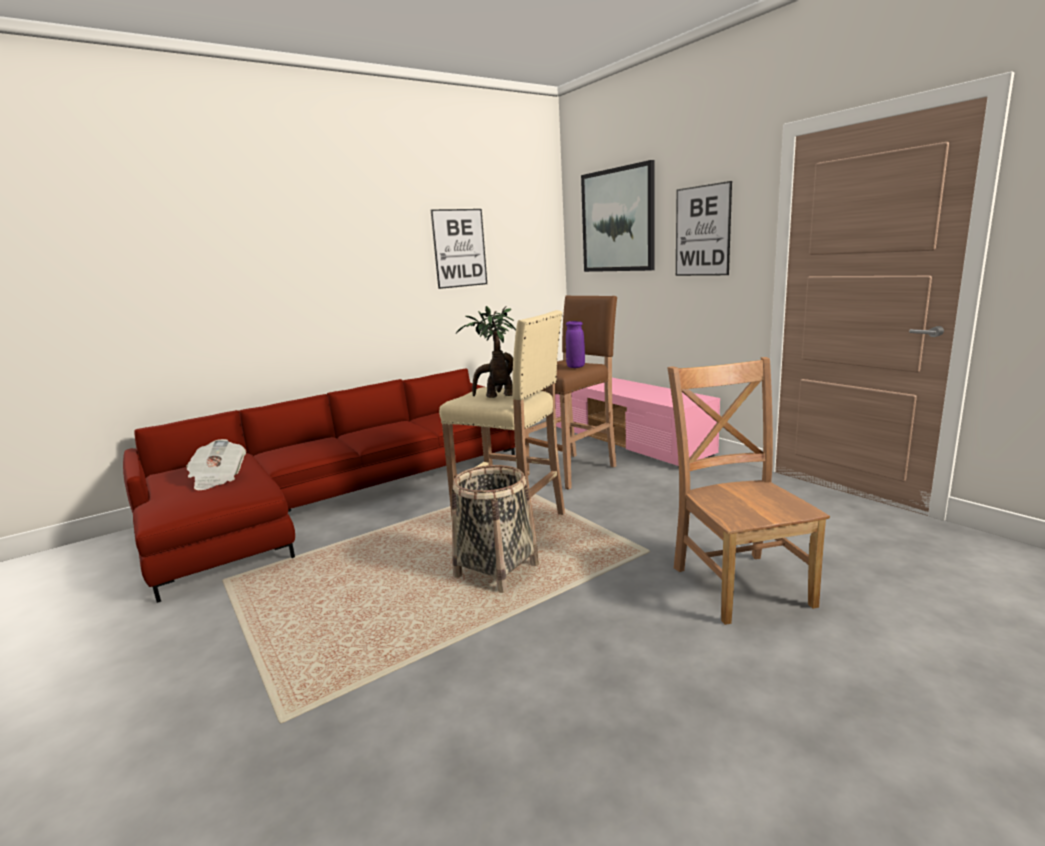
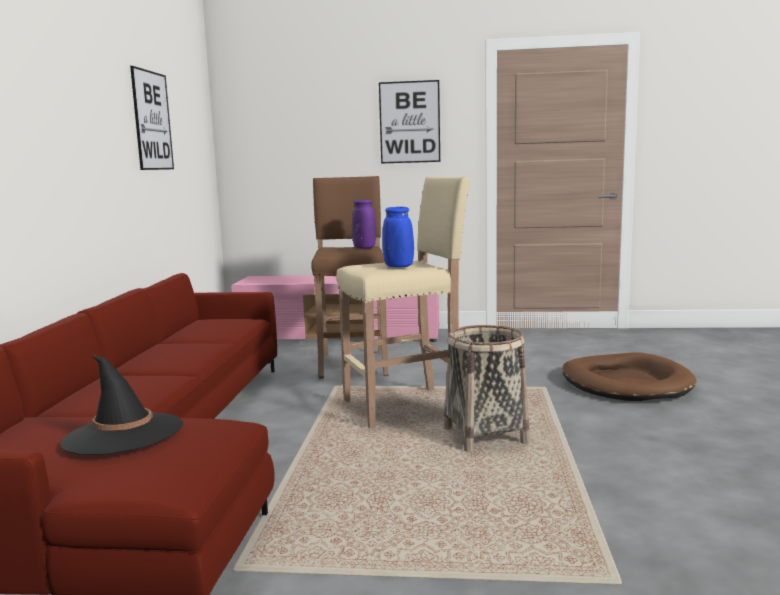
camera: 50 degrees left, 5 degrees down
(218, 479) = (123, 434): newspaper -> black hat
(496, 396) = (398, 266): potted plant -> blue vase
(618, 220) = (300, 108): picture -> none
(739, 583) = (625, 383): brown chair -> brown dog bed

